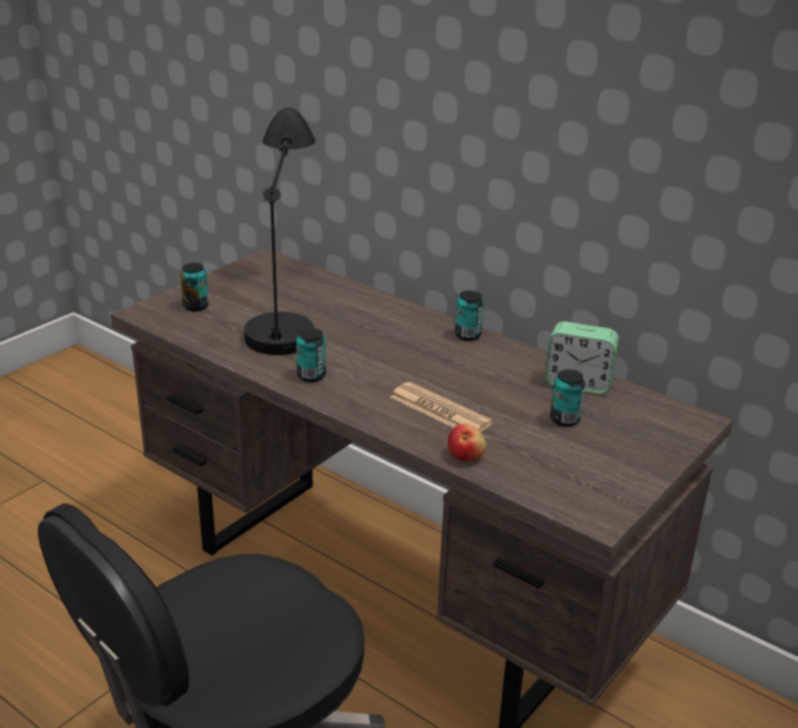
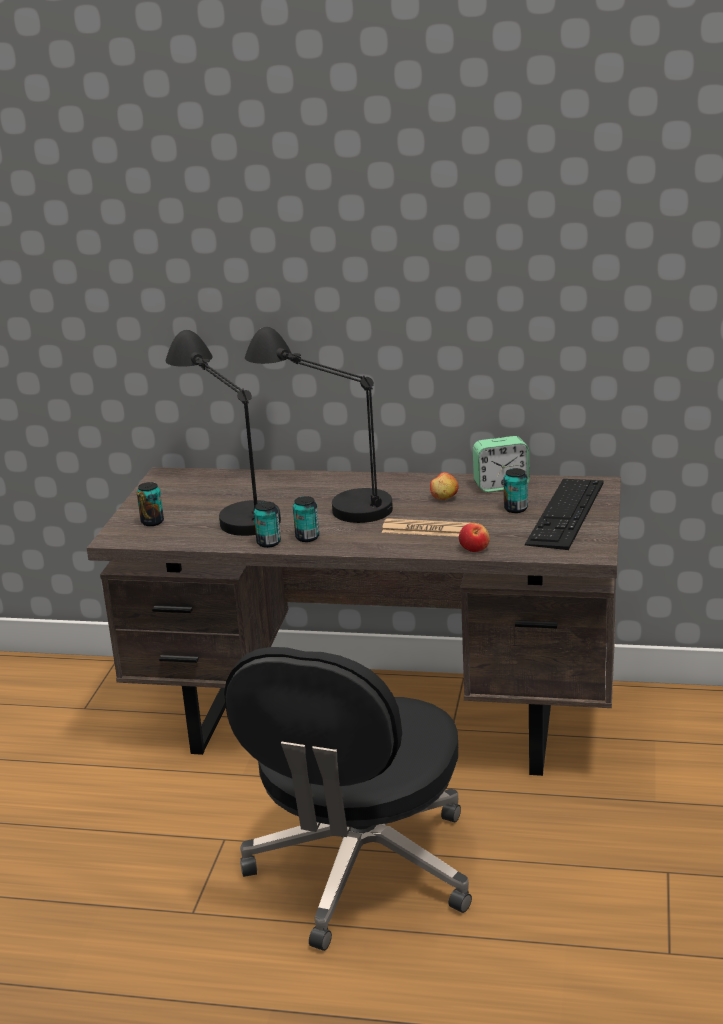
camera: 25 degrees left, 5 degrees down
(383, 332) = (325, 495): none -> black table lamp
(467, 335) = (390, 479): can -> can (268, 543)
(501, 377) = (444, 497): none -> apple
(618, 446) = (565, 513): none -> keyboard

